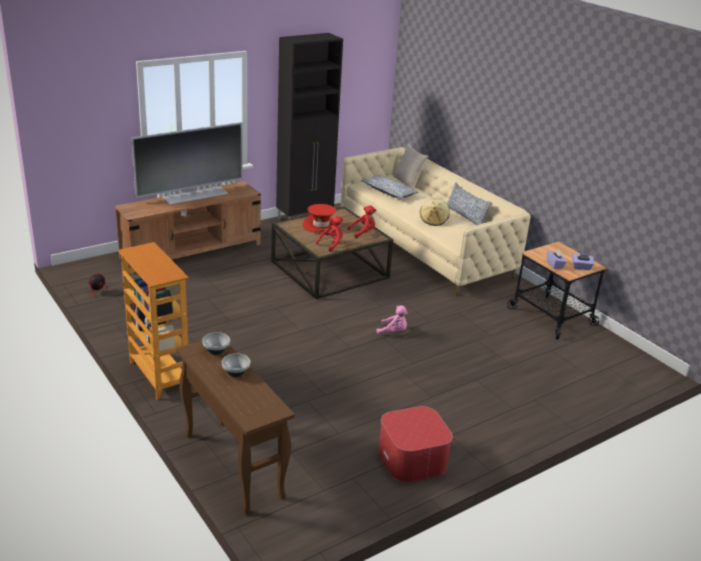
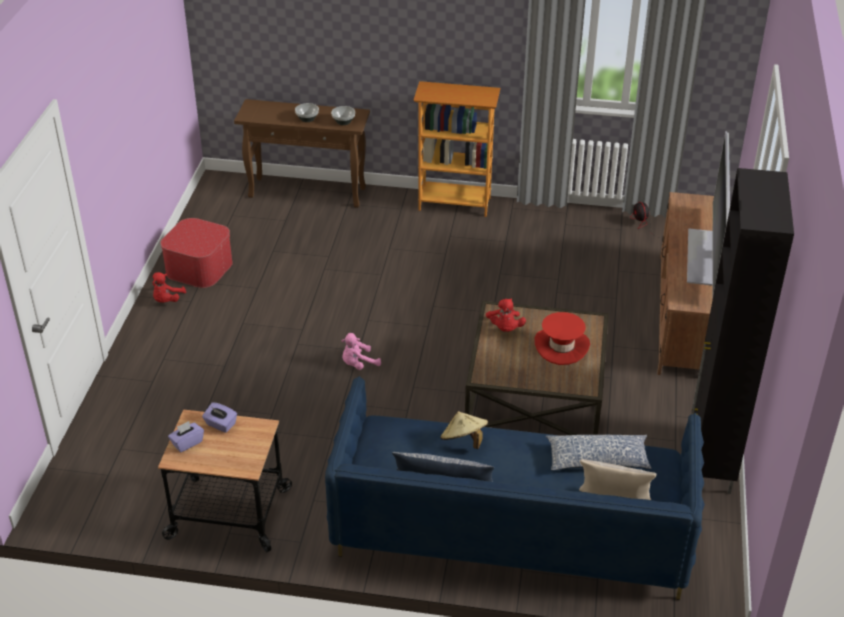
camera: 135 degrees right, 10 degrees up
(363, 232) = (509, 371): red plush toy -> red plush toy (167, 300)
(424, 246) = (511, 528): beige sofa -> blue sofa

